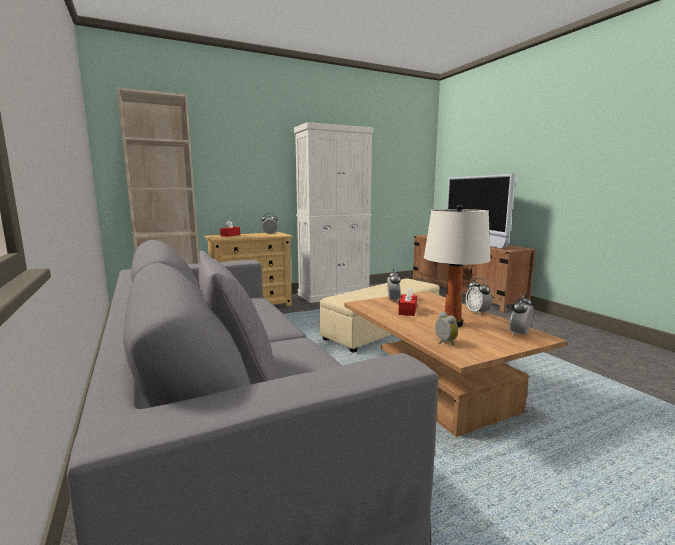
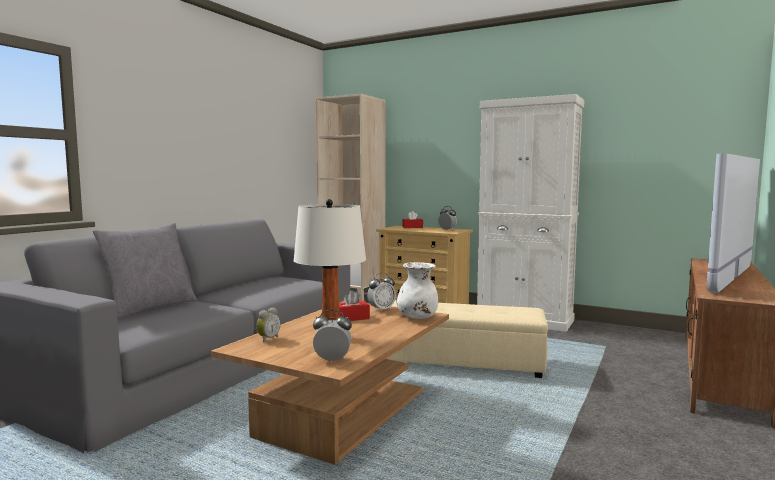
camera: 55 degrees right, 5 degrees down
(429, 297) = (417, 318): none -> white vase
(477, 312) = (390, 339): alarm clock -> none

